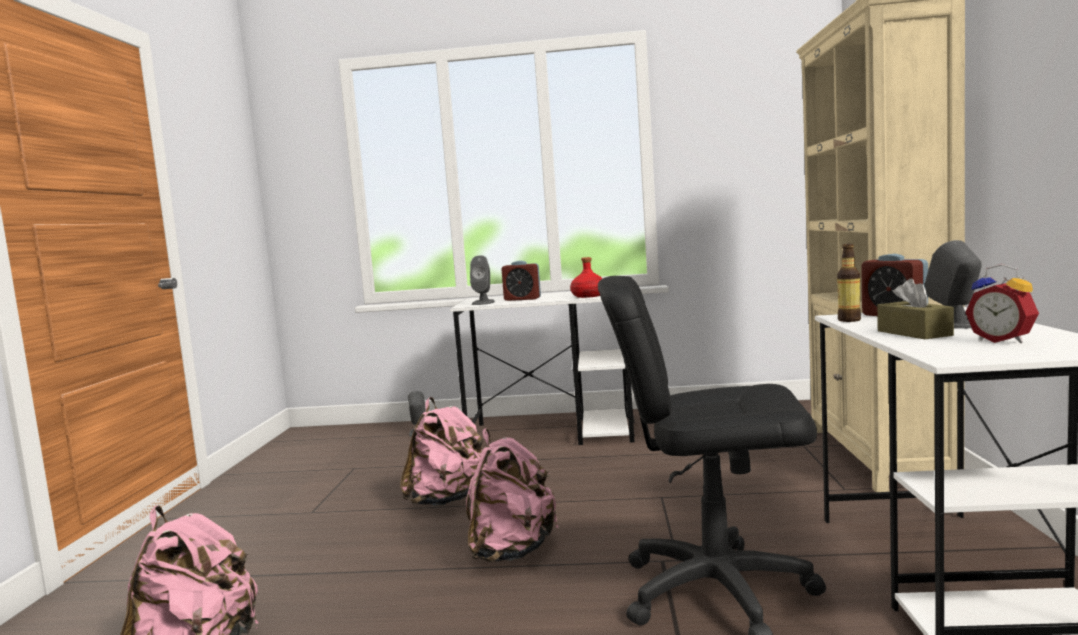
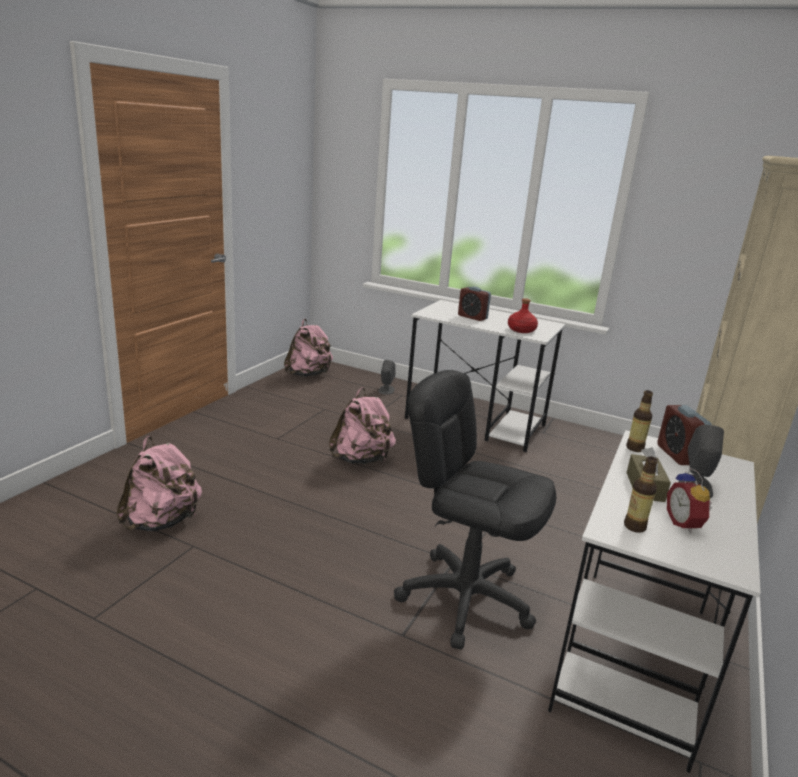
camera: 20 degrees right, 15 degrees up
(483, 302) = (441, 313): grey speaker -> none
(511, 552) = (368, 516): pink backpack -> pink backpack (308, 374)
(967, 351) = (634, 527): none -> bottle

